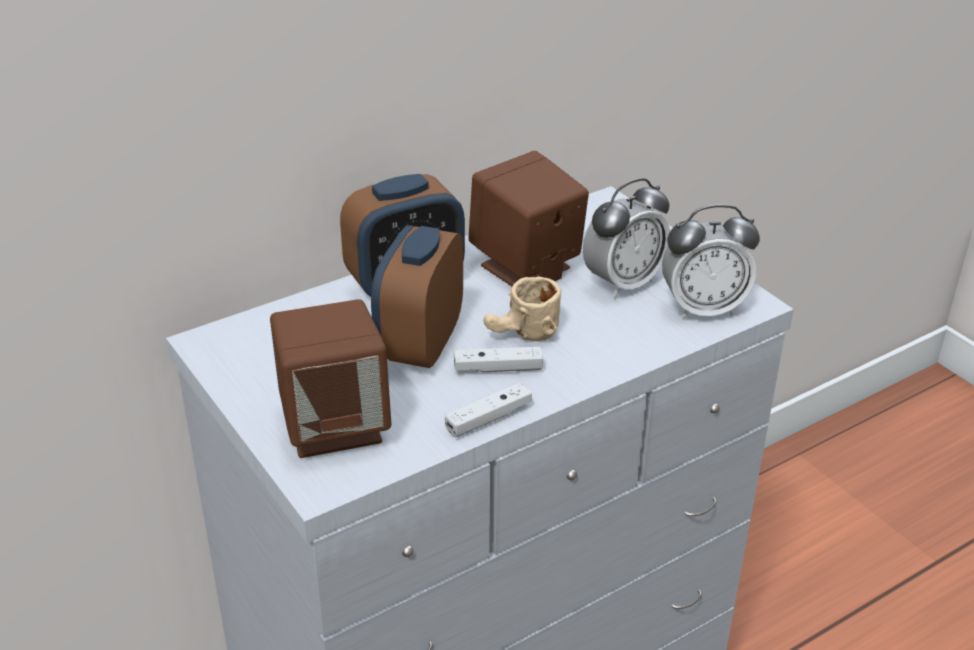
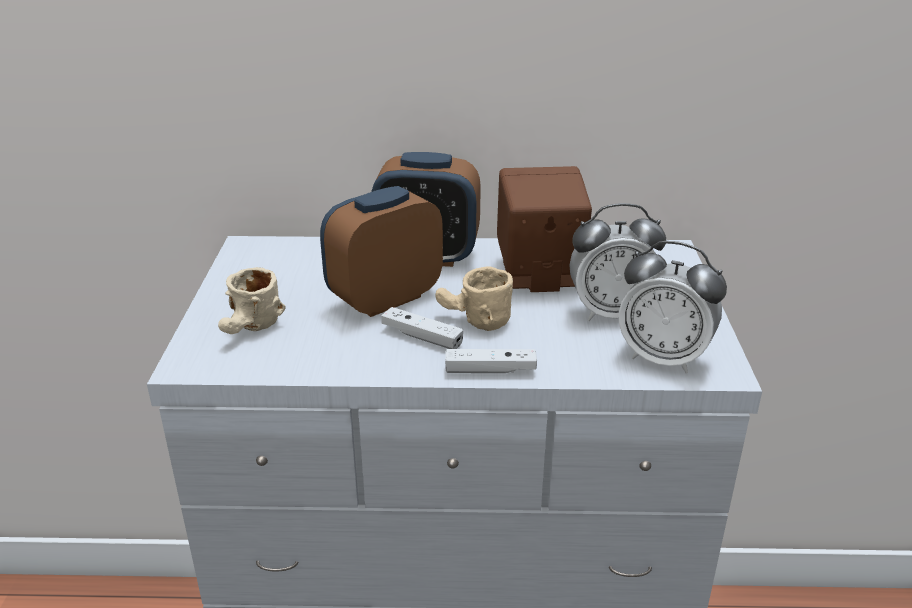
camera: 35 degrees right, 5 degrees down
(334, 426) = (252, 329): brown speaker -> beige mug
(488, 418) = (367, 369): white game controller -> white game controller (490, 370)

